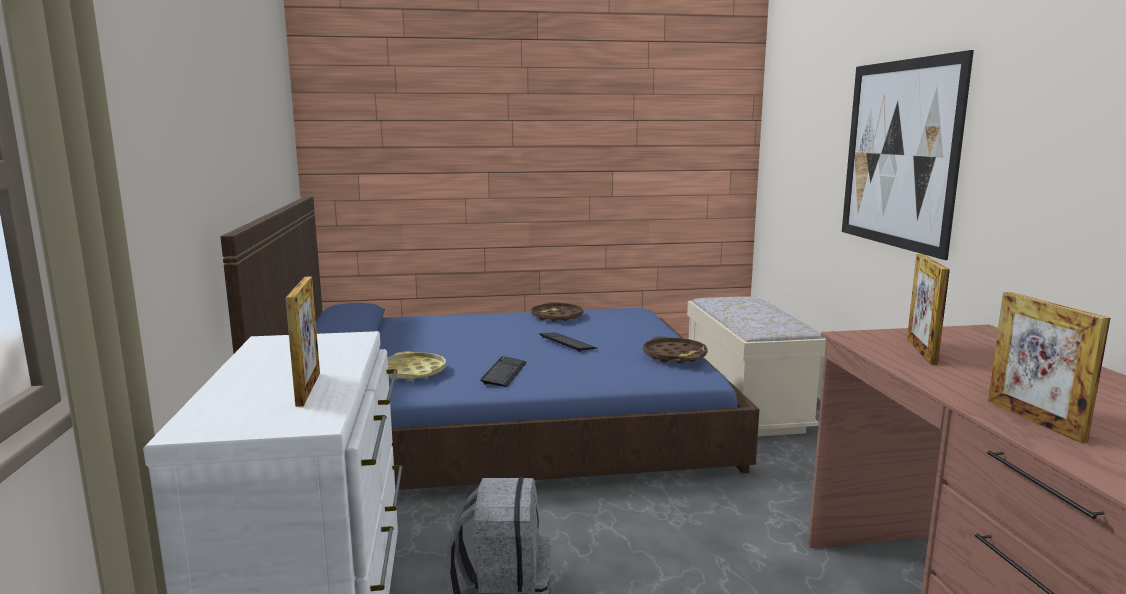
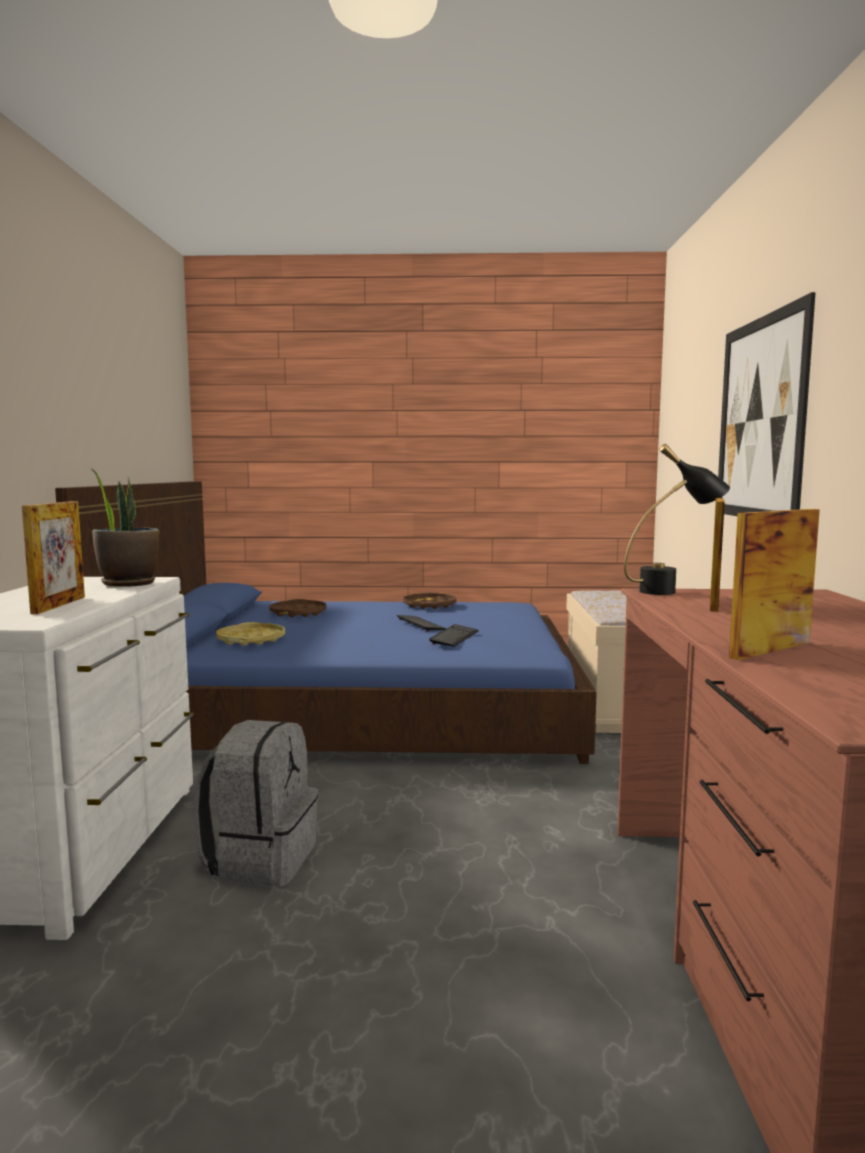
camera: 10 degrees right, 5 degrees down
(340, 346) = (128, 584): none -> potted plant
(504, 373) = (338, 644): keyboard -> keyboard (454, 637)
(674, 356) = (523, 638): brown tray -> brown tray (298, 613)
(869, 334) = (672, 591): none -> black table lamp
(1034, 420) = (770, 650): picture frame -> picture frame turned 60 degrees clockwise

